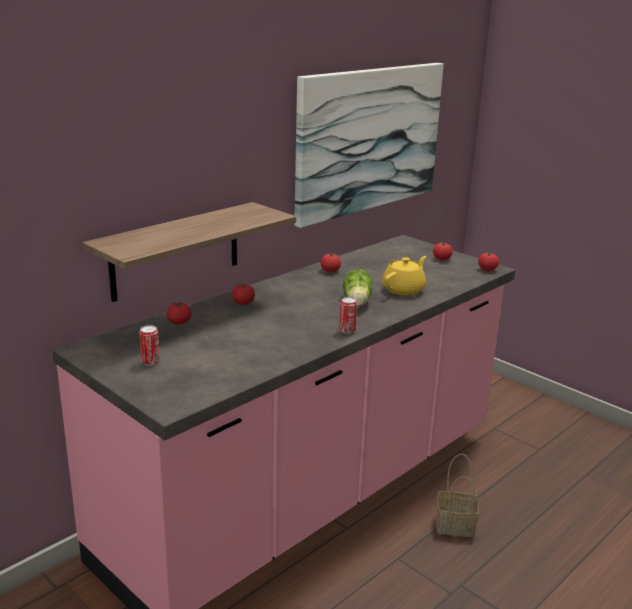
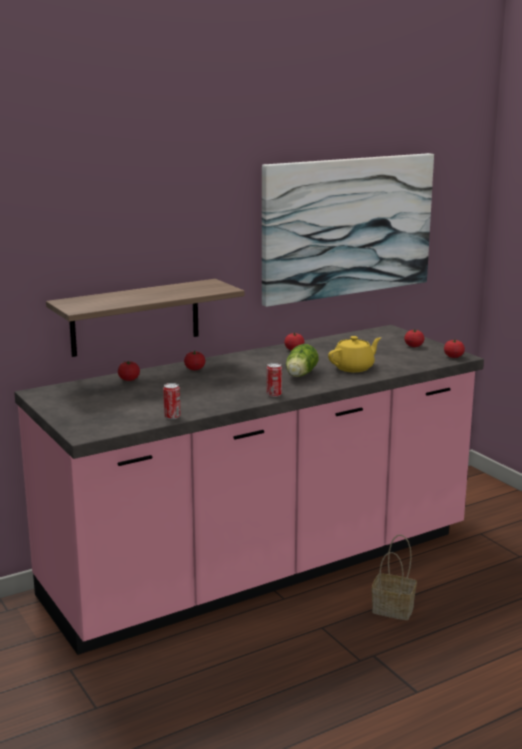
camera: 15 degrees right, 5 degrees down
(150, 362) = (87, 404): can -> can (172, 416)

